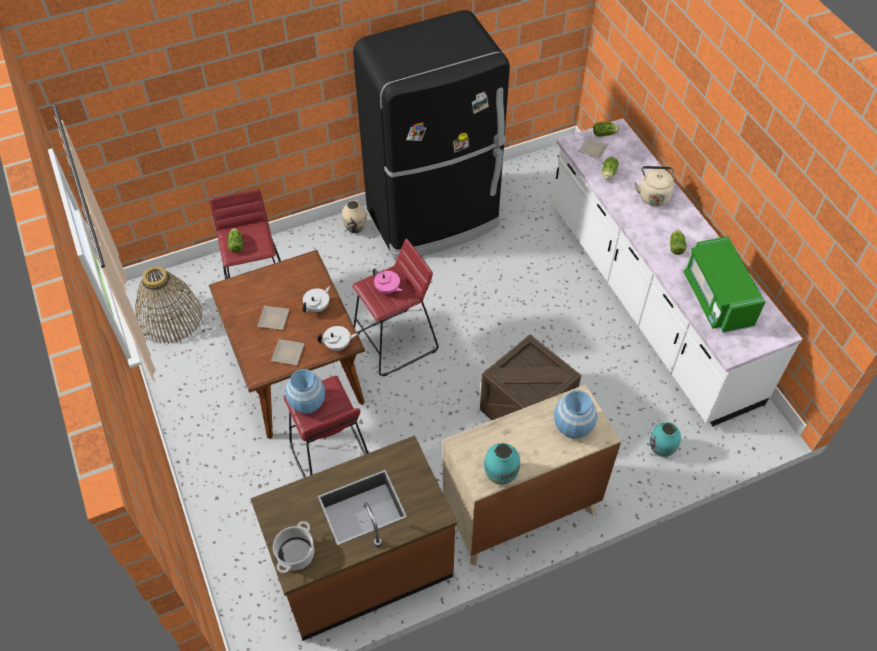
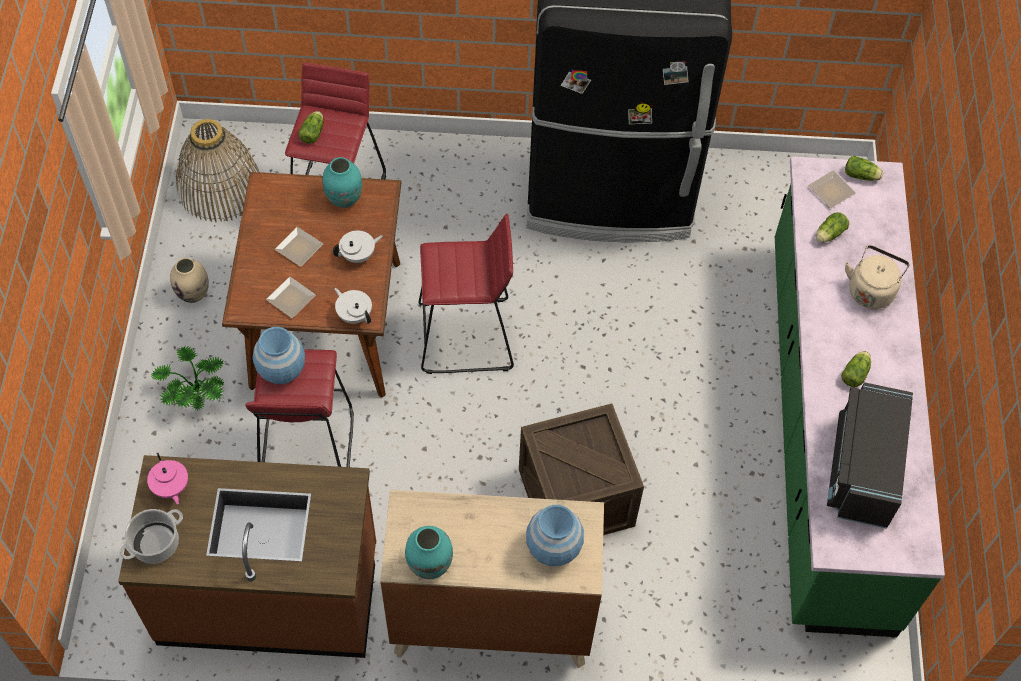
camera: 25 degrees right, 5 degrees up
(232, 460) = (195, 395): none -> potted plant
(338, 345) = (354, 315): white teapot -> white teapot turned 150 degrees counterclockwise
(355, 228) = (503, 164): beige vase -> beige vase (194, 293)
(387, 289) = (458, 269): pink teapot -> pink teapot (171, 488)
(648, 301) = (826, 427): white counter -> green counter
(661, 449) = (718, 628): turquoise vase -> turquoise vase (344, 199)
(717, 298) = (863, 468): green microwave -> black microwave

